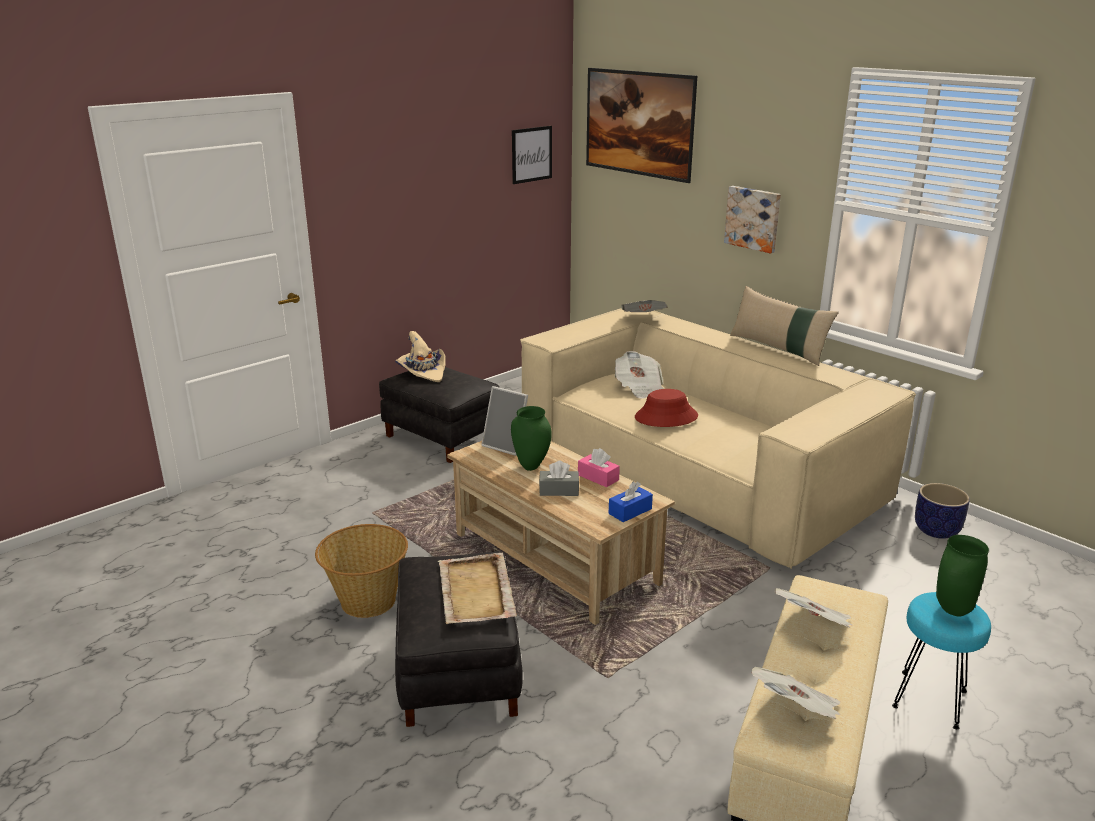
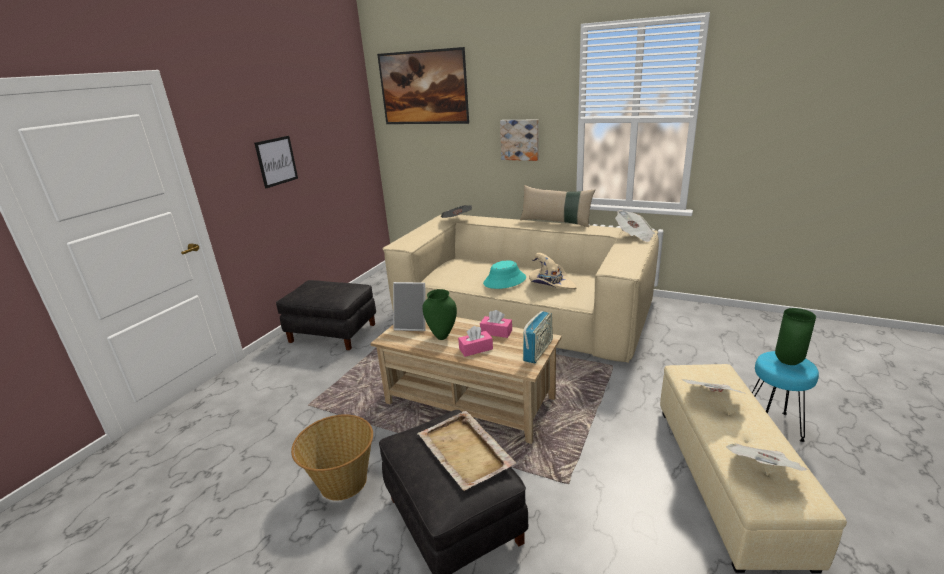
camera: 20 degrees left, 0 degrees up
(423, 372) = (308, 287): beige hat -> beige hat (551, 284)
(531, 154) = (348, 119): picture -> picture (276, 161)
(559, 490) = (476, 349): grey tissue box -> pink tissue box
(630, 511) = (538, 351): blue tissue box -> radio
(638, 388) = (472, 266): newspaper -> newspaper (634, 236)
(666, 417) = (505, 281): red hat -> turquoise hat
(937, 530) = (684, 315): planter -> none

